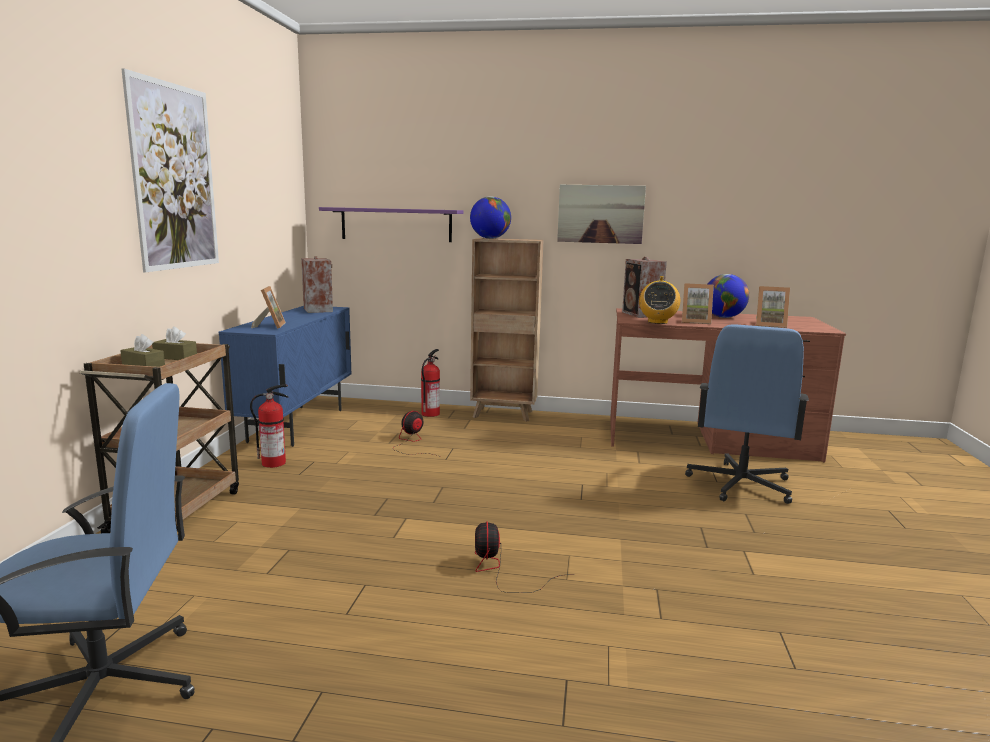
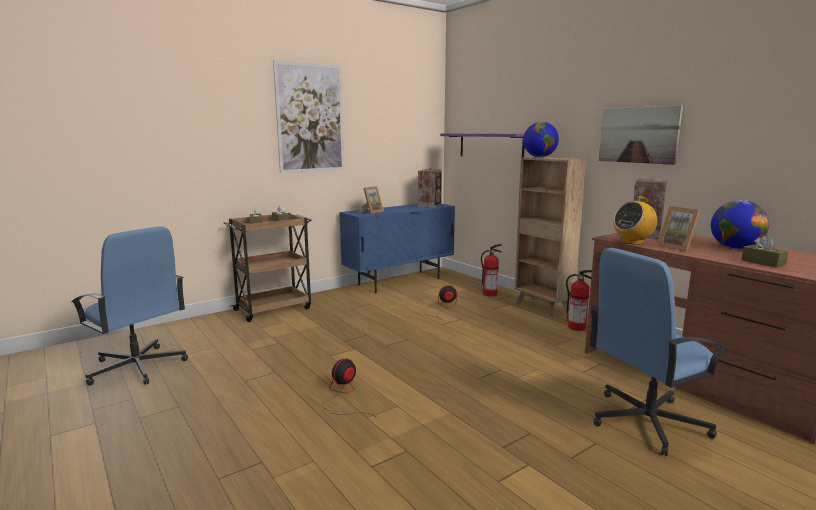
camera: 45 degrees right, 0 degrees up
(274, 463) = (351, 299): fire extinguisher -> fire extinguisher (577, 327)
(769, 325) = (763, 262): picture frame -> brown tissue box

